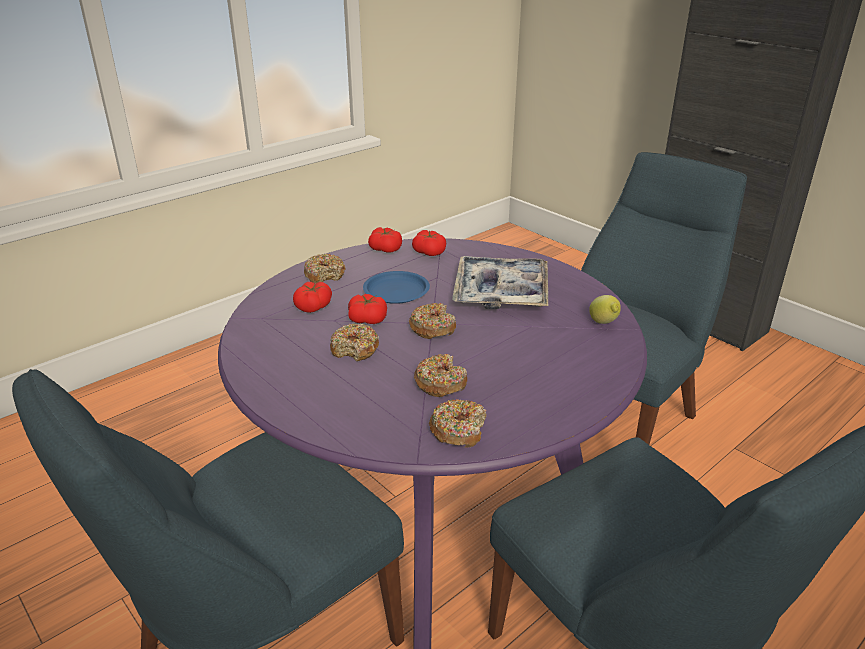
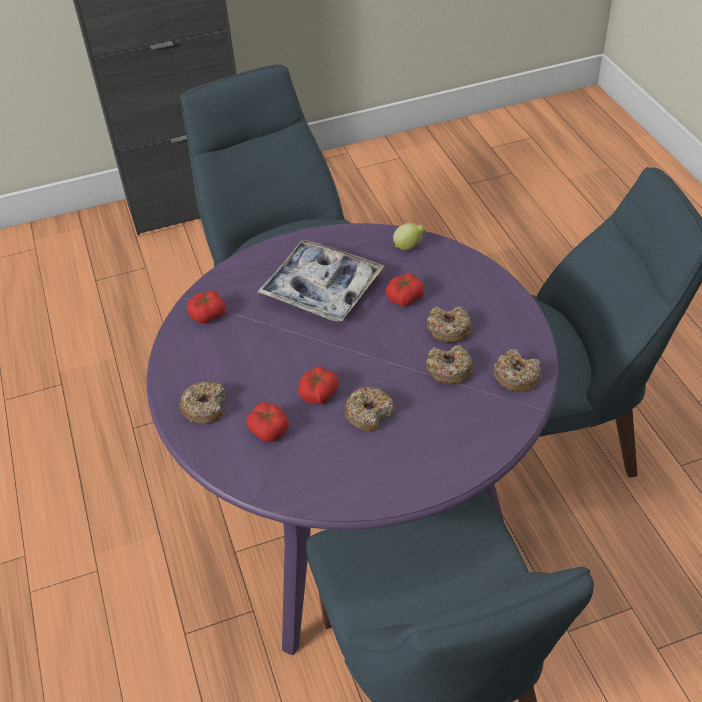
camera: 65 degrees left, 15 degrees up
(385, 249) = (176, 346): tomato -> tomato (404, 297)
(396, 291) = (276, 360): blue plate -> none
(432, 328) = (359, 352): donut -> donut (448, 329)

